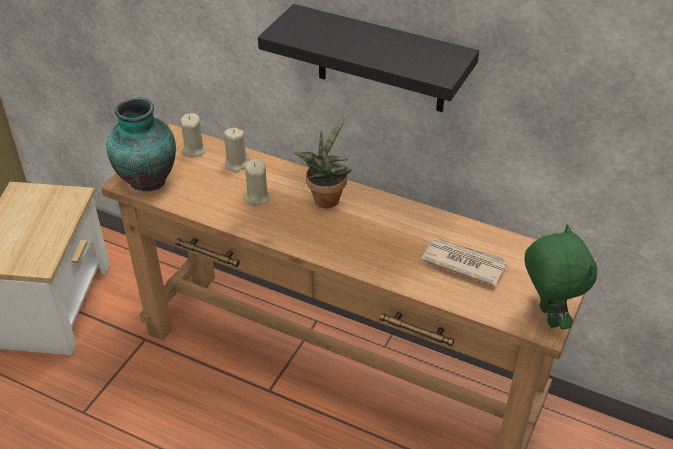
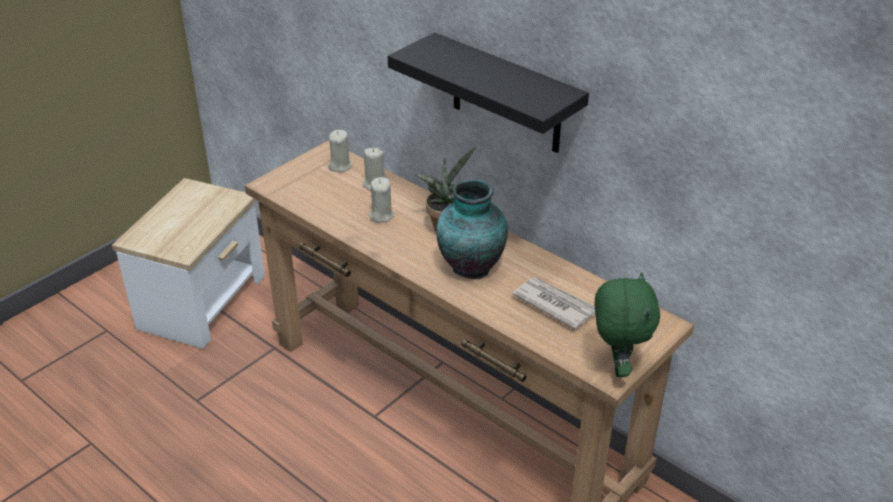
camera: 15 degrees right, 5 degrees down
(147, 179) = (288, 184): vase -> vase (471, 266)

